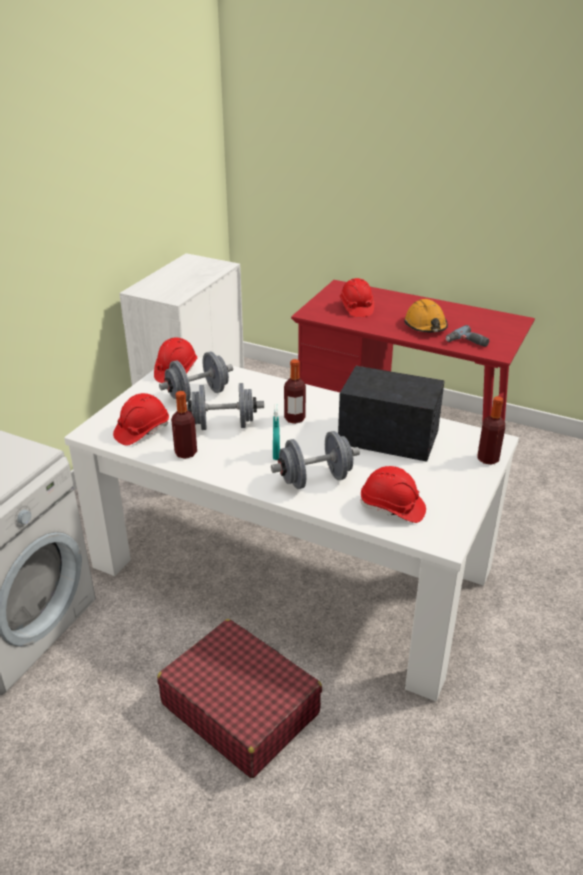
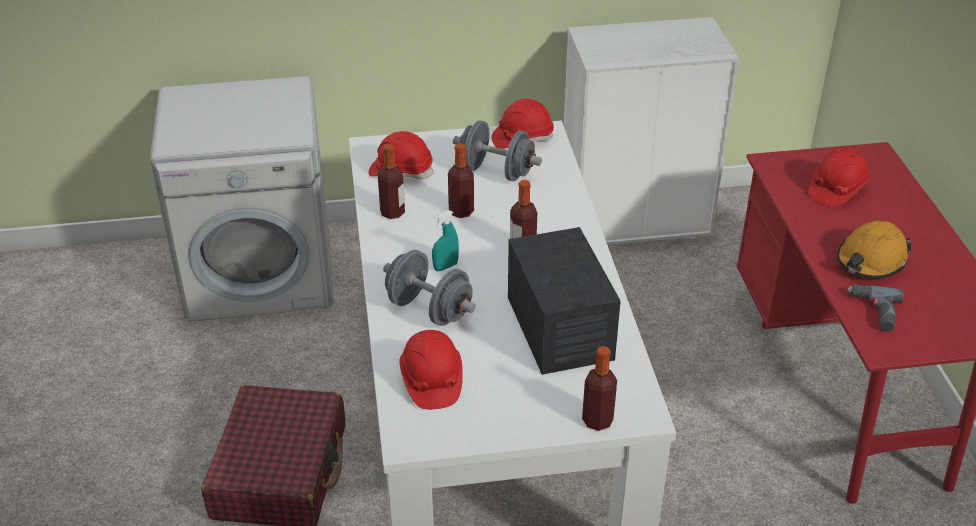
camera: 55 degrees right, 5 degrees up
(223, 425) = (461, 211): grey dumbbell -> bottle

